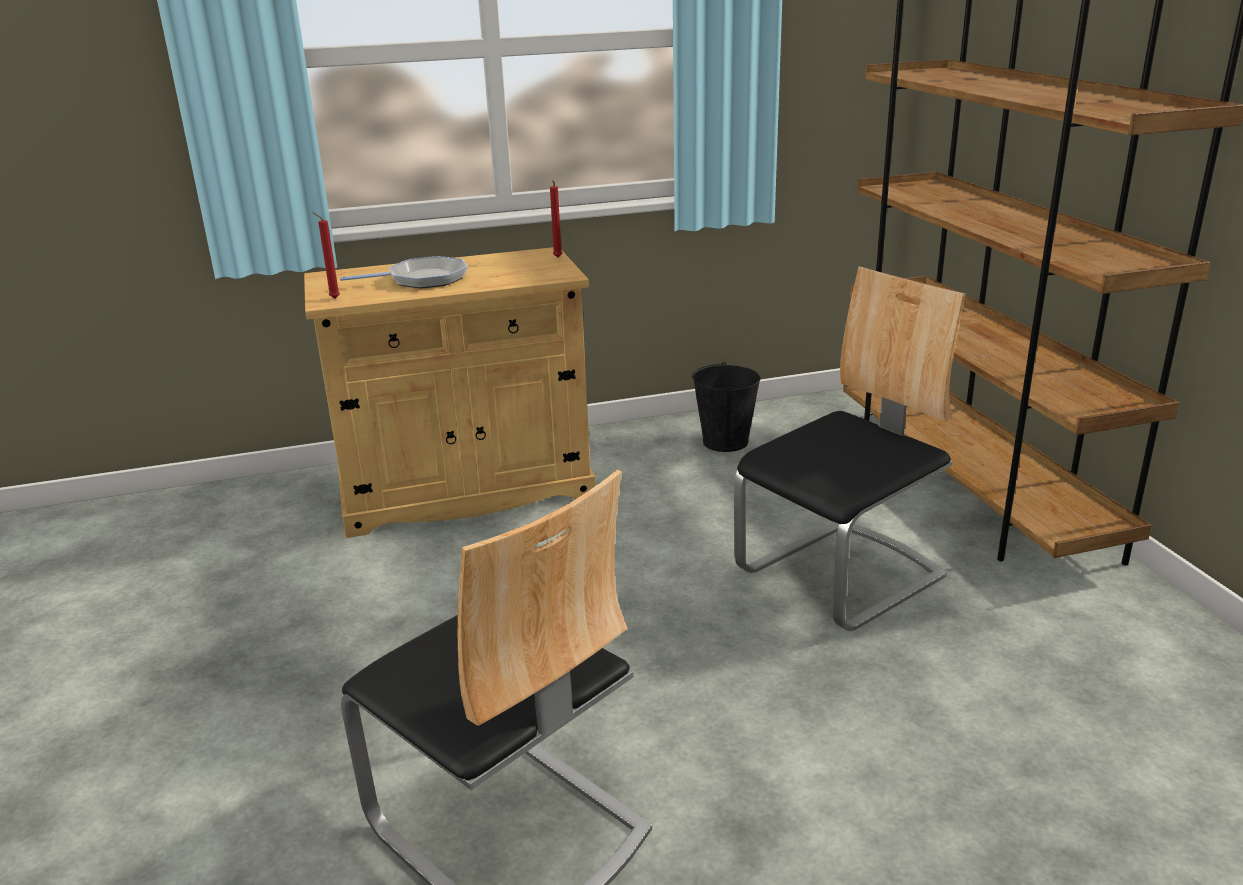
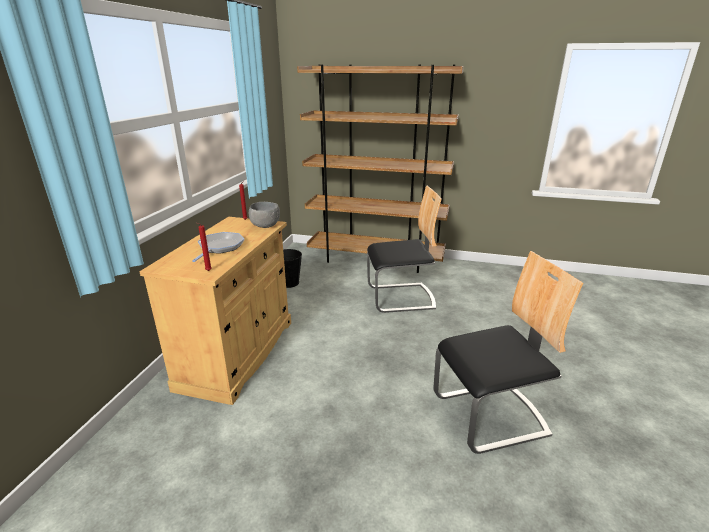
camera: 60 degrees left, 0 degrees up
(547, 275) = (266, 226): none -> grey bowl
(841, 575) = (401, 297): chair -> chair turned 90 degrees clockwise

